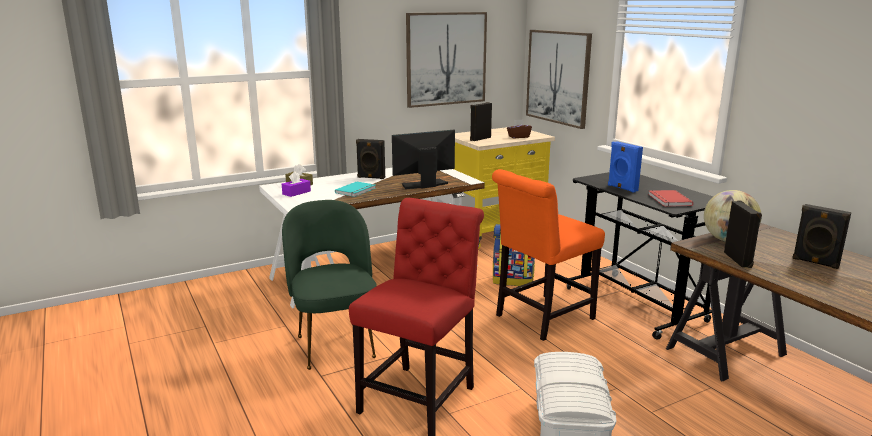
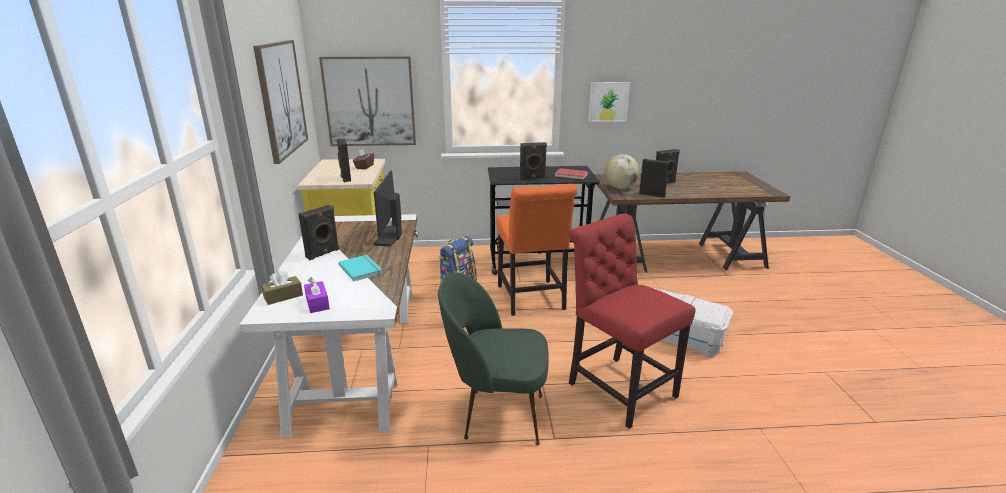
camera: 65 degrees left, 5 degrees up
(622, 188) = (532, 178): blue speaker -> black speaker
(795, 117) = (608, 101): none -> picture

